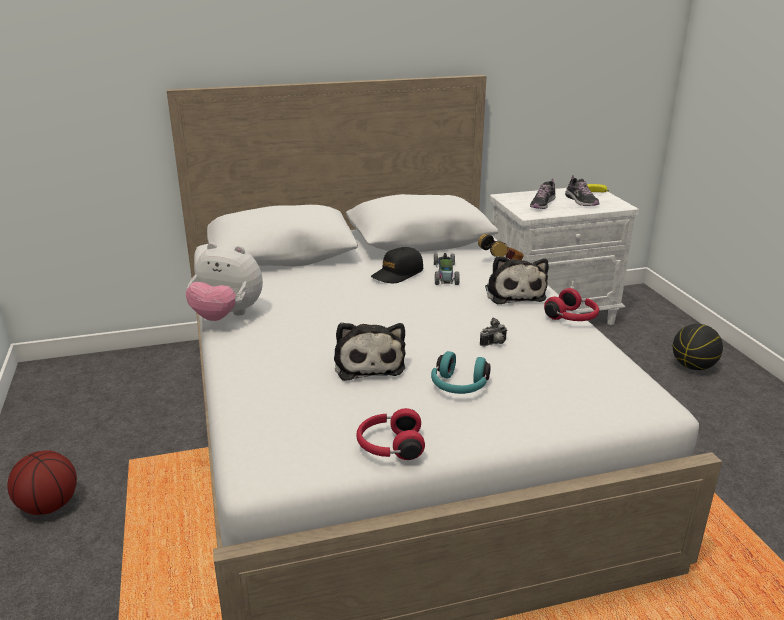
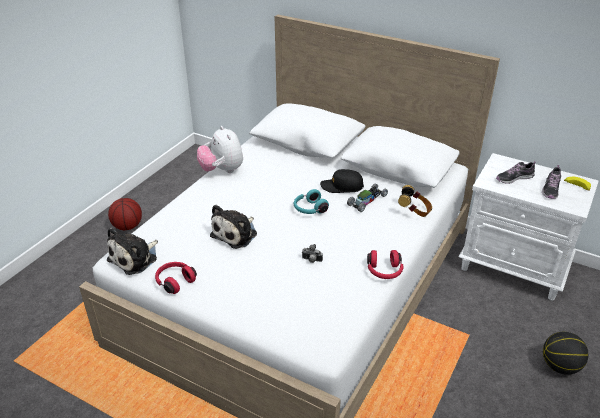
camera: 45 degrees right, 10 degrees up
(458, 387) = (251, 272): turquoise headphones -> turquoise headphones (309, 209)
(514, 293) = (382, 235): plush toy -> plush toy (135, 258)

